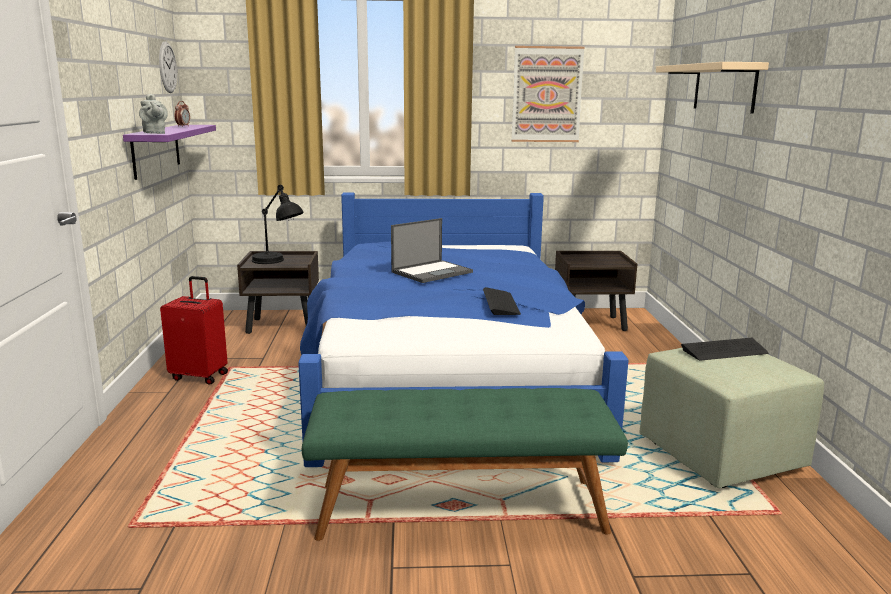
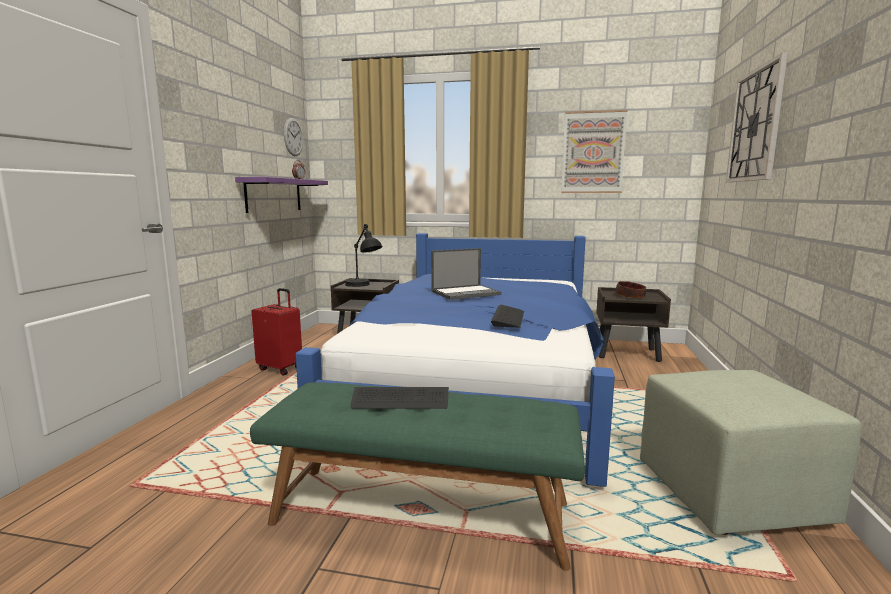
camera: 15 degrees right, 5 degrees down
(154, 133) = (259, 176): grey teapot -> none
(594, 261) = (630, 296): none -> bowl
(724, 87) = (755, 125): beige shelf -> wall clock
(724, 351) = (735, 378): keyboard -> keyboard (400, 400)

